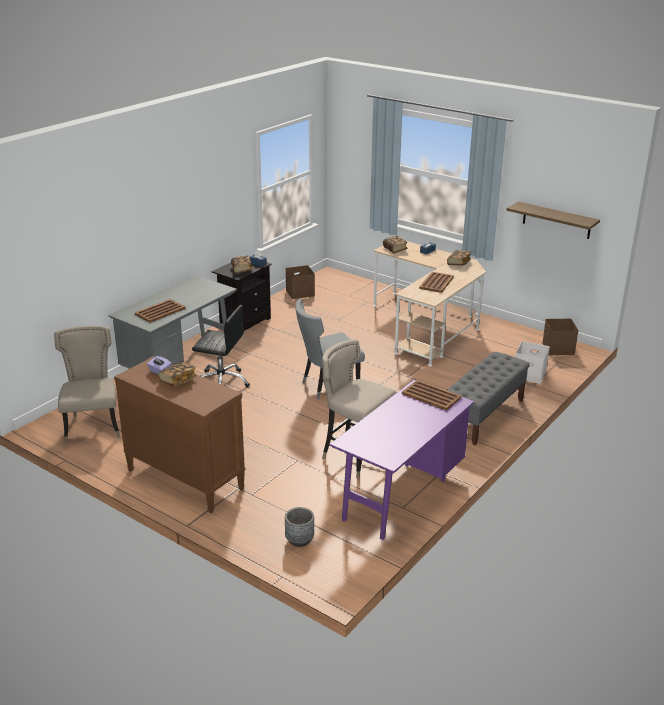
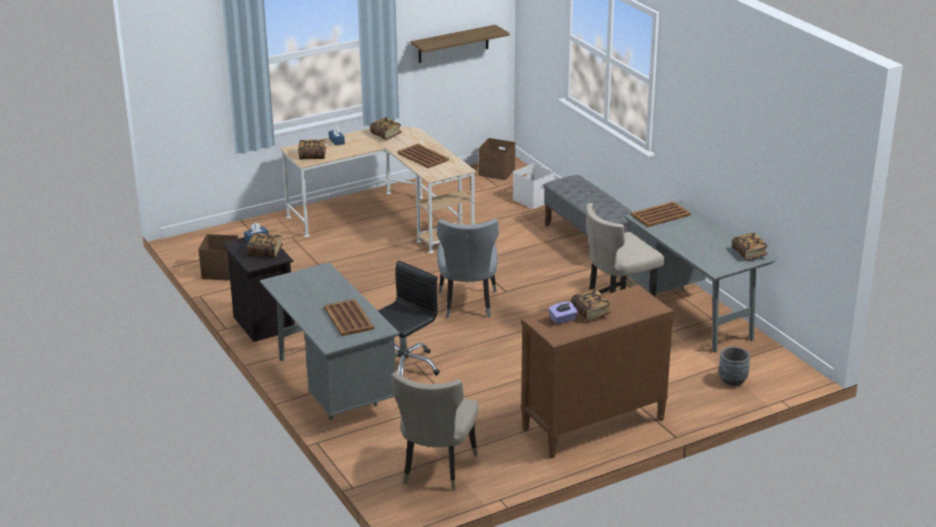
camera: 65 degrees left, 0 degrees up
(93, 426) = (435, 470): beige chair -> beige chair turned 90 degrees counterclockwise
(394, 454) = (749, 253): none -> book
(401, 495) = (692, 314): purple desk -> grey desk

